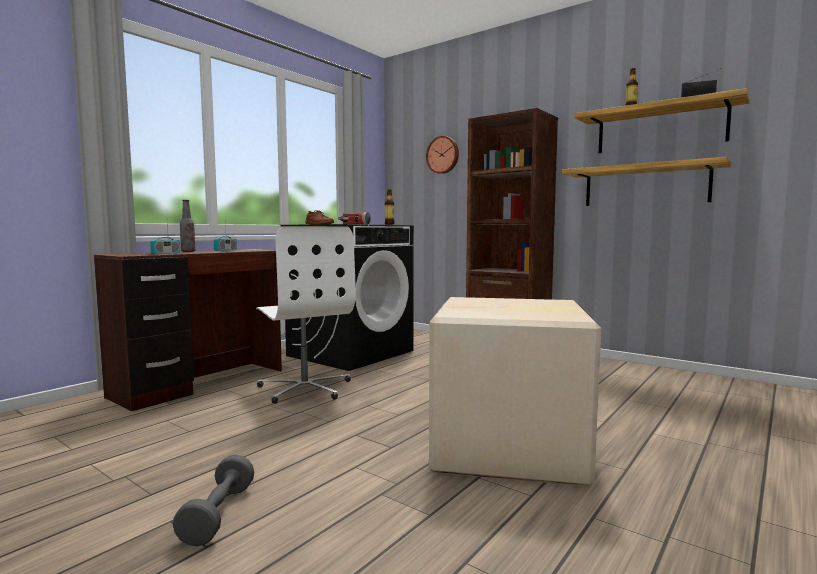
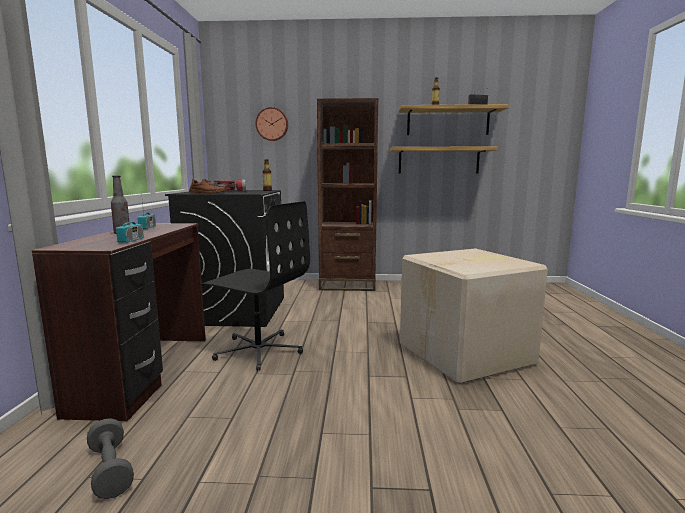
camera: 35 degrees left, 5 degrees up
(218, 514) = (394, 467): grey dumbbell -> grey dumbbell (110, 470)
(305, 388) = (258, 350): white office chair -> black office chair

